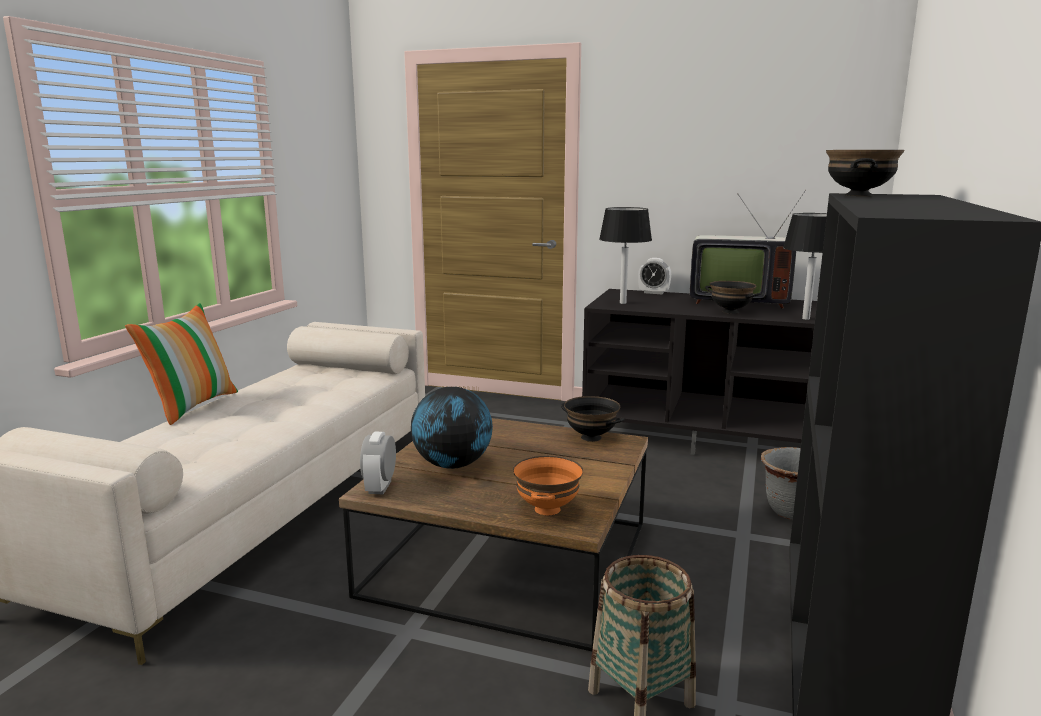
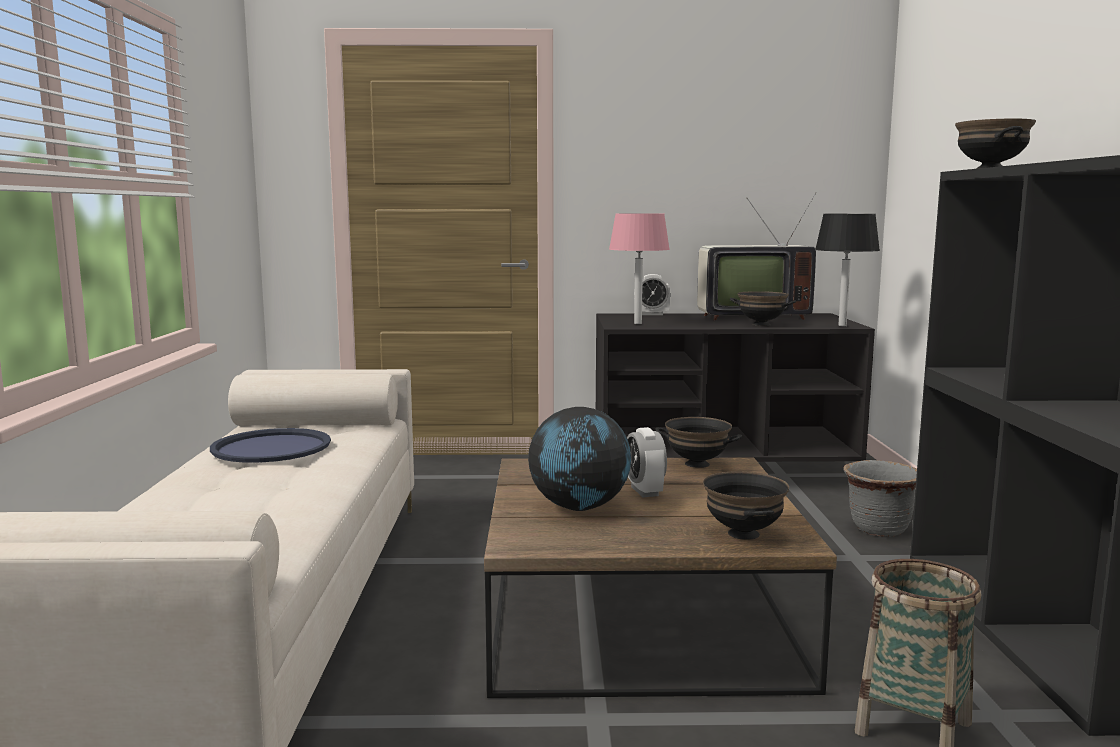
camera: 20 degrees left, 5 degrees down
(192, 406) = (148, 483): pillow -> none
(292, 386) = (271, 447): none -> blue tray
(380, 487) = (522, 540): alarm clock -> alarm clock (644, 491)
(548, 509) = (744, 534): orange bowl -> black bowl
(622, 303) = (637, 323): black table lamp -> pink table lamp

